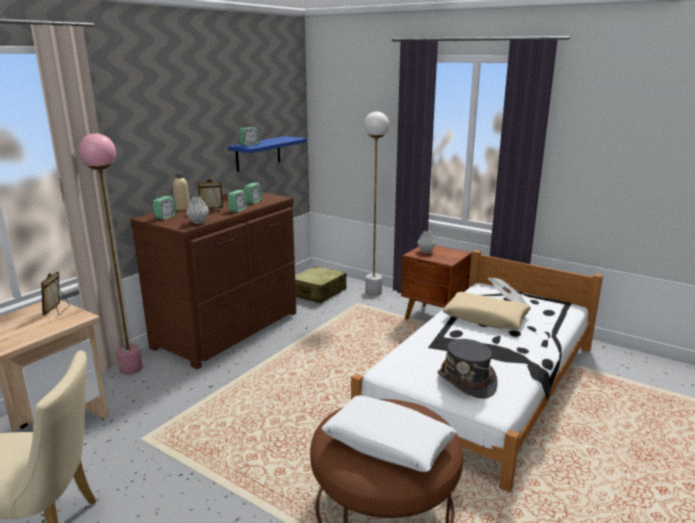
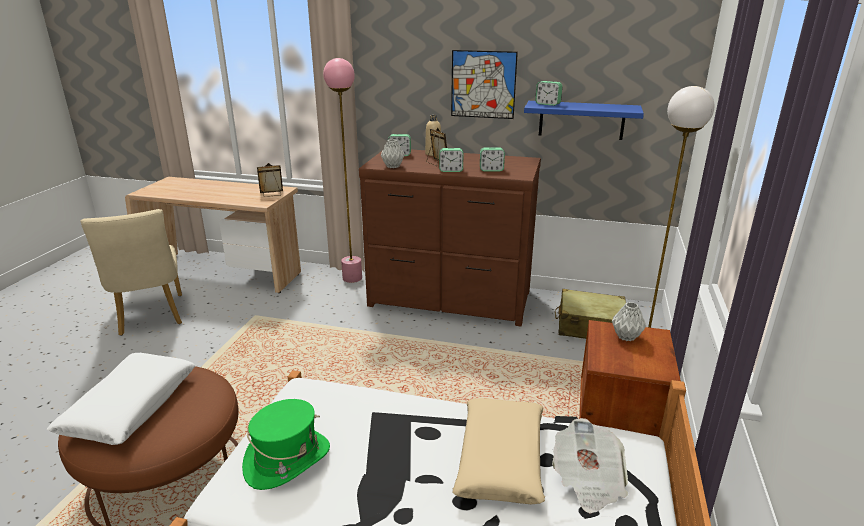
camera: 70 degrees right, 5 degrees up
(197, 139) = (483, 84): none -> picture
(466, 382) = (287, 460): grey hat -> green hat

